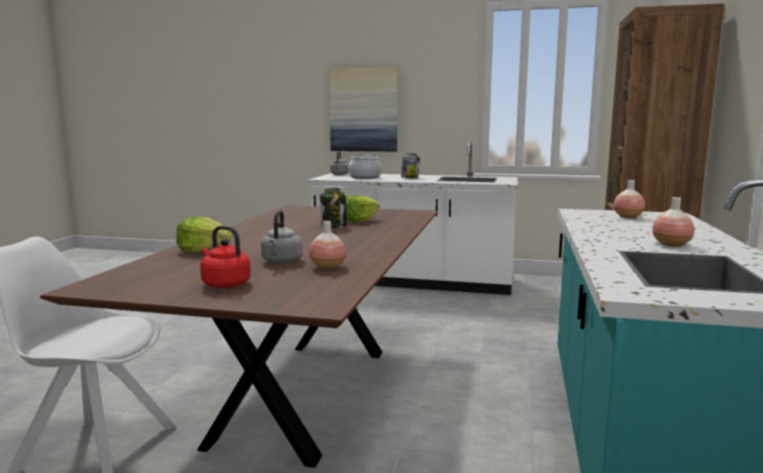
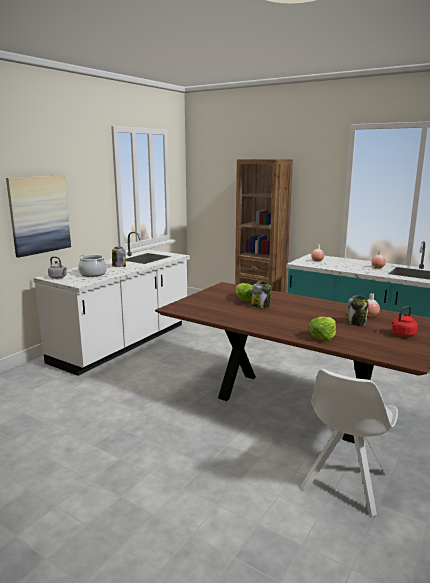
camera: 70 degrees left, 5 degrees up
(281, 262) = (356, 322): grey kettle -> jar

